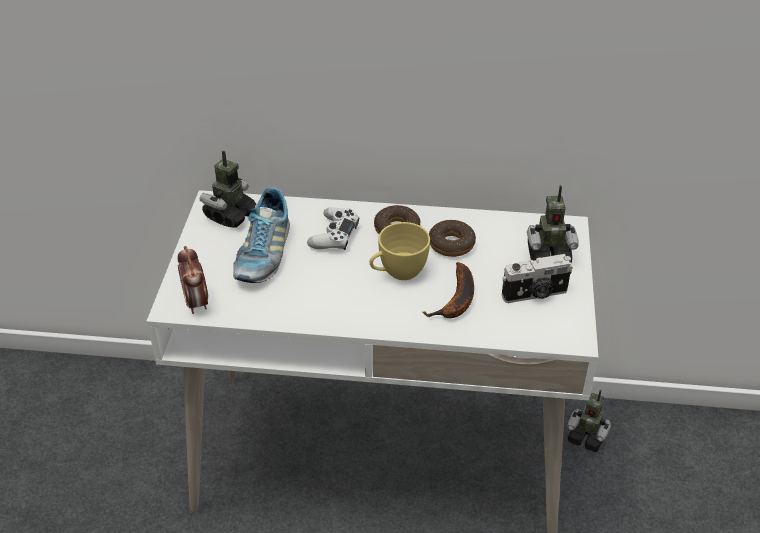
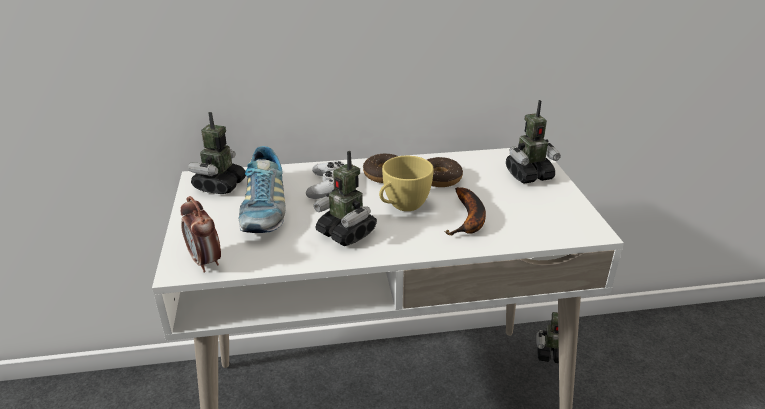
camera: 15 degrees left, 10 degrees down
(332, 294) = (346, 233): none -> toy robot
(535, 294) = (536, 204): camera -> none

